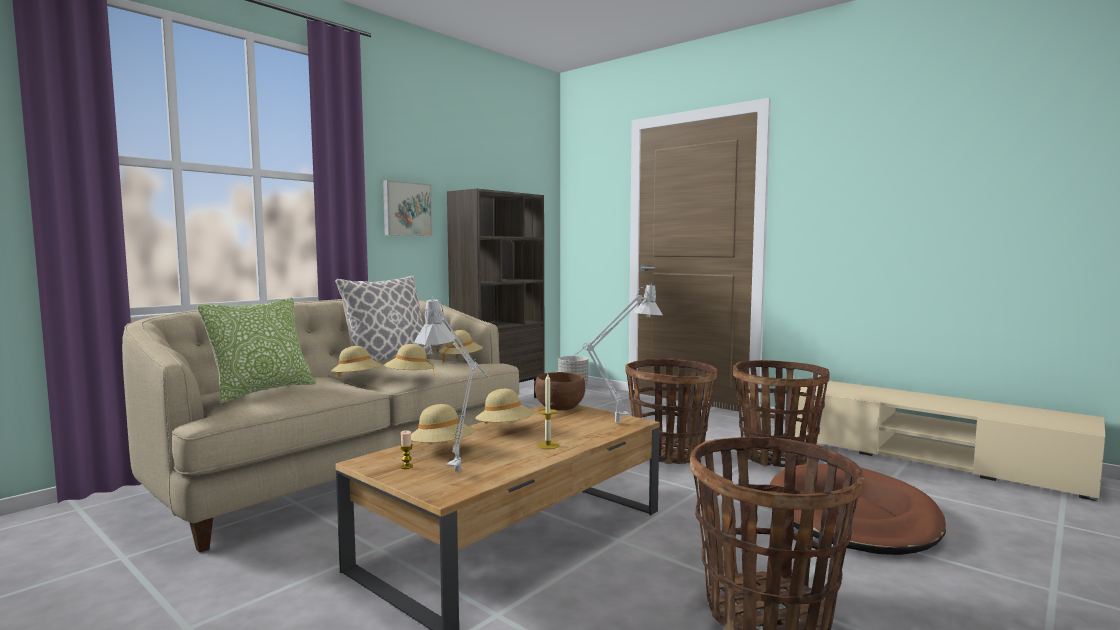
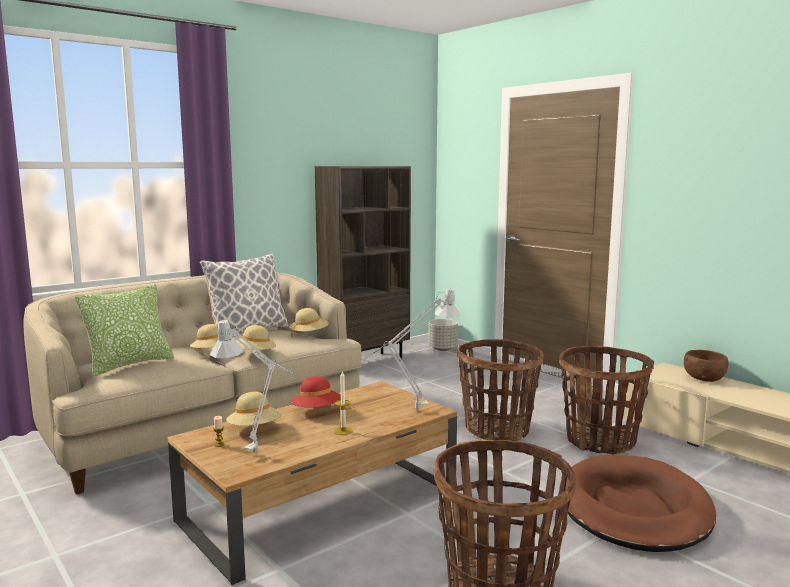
camera: 10 degrees right, 5 degrees up
(406, 209) = (274, 186): picture -> none
(505, 429) = (317, 411): beige hat -> red hat
(559, 407) = (378, 389): brown bowl -> brown bowl (703, 378)

